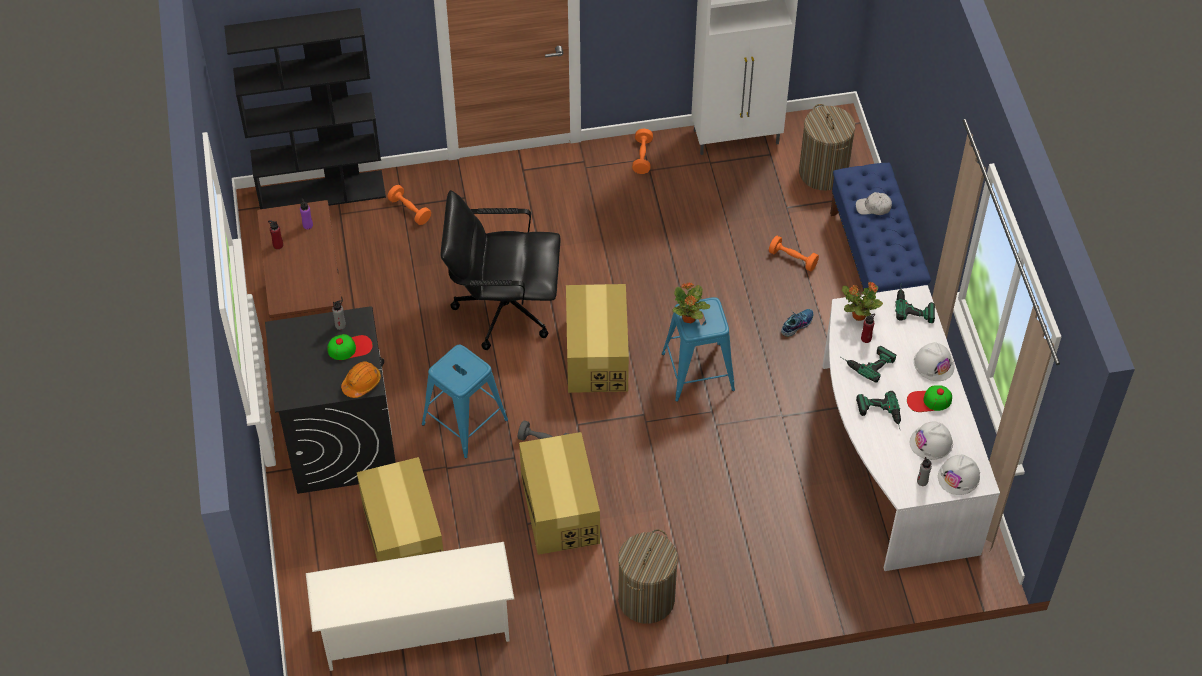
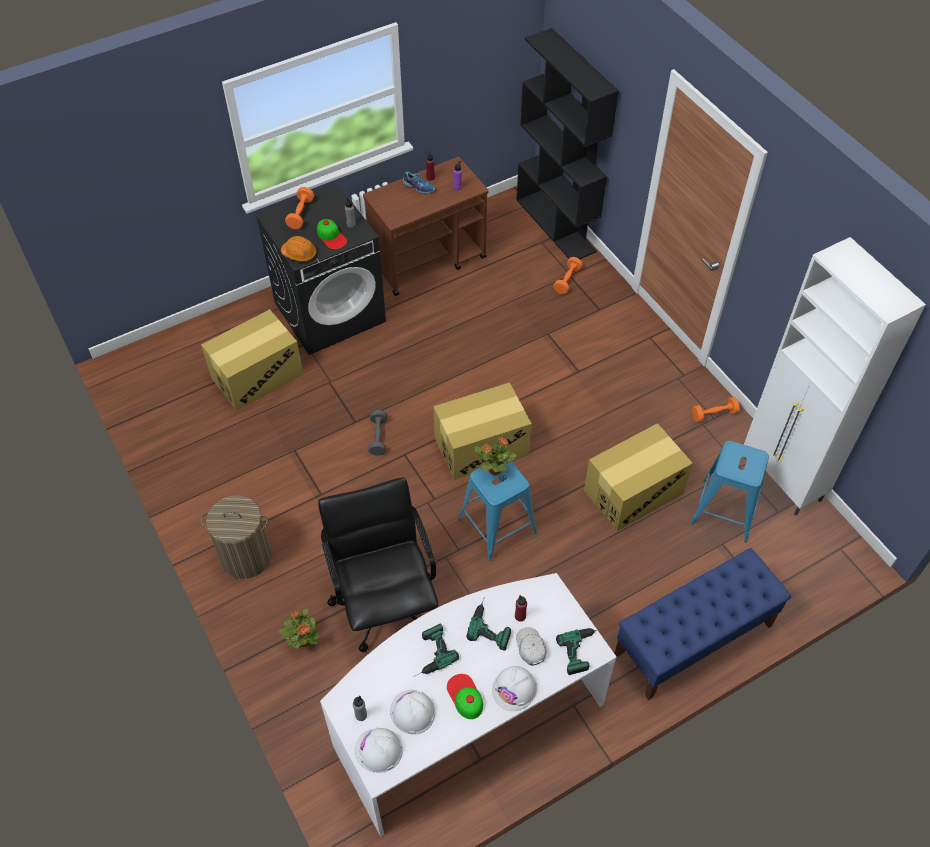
camera: 70 degrees right, 0 degrees up
(415, 628) = (176, 409): white shoe rack -> none
(465, 422) = (377, 380): blue stool -> blue stool (725, 510)
(503, 308) = (500, 369): black office chair -> black office chair (384, 602)
(560, 509) = (315, 468): cardboard box -> cardboard box (633, 492)
(793, 259) = (663, 566): orange dumbbell -> orange dumbbell (300, 214)
(797, 324) = (587, 591): shoe -> shoe (419, 187)
(823, 172) = (783, 563): laundry basket -> none
(858, 315) = (546, 601): potted plant -> potted plant (303, 640)
(873, 207) = (719, 594): white cap -> white cap (530, 648)

